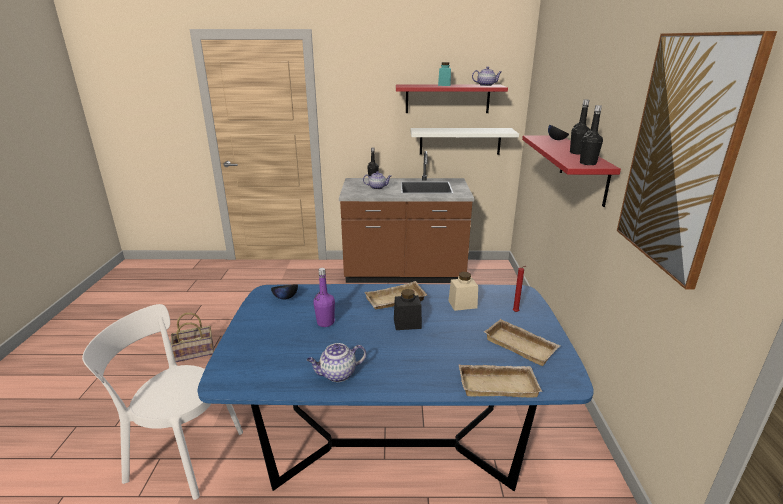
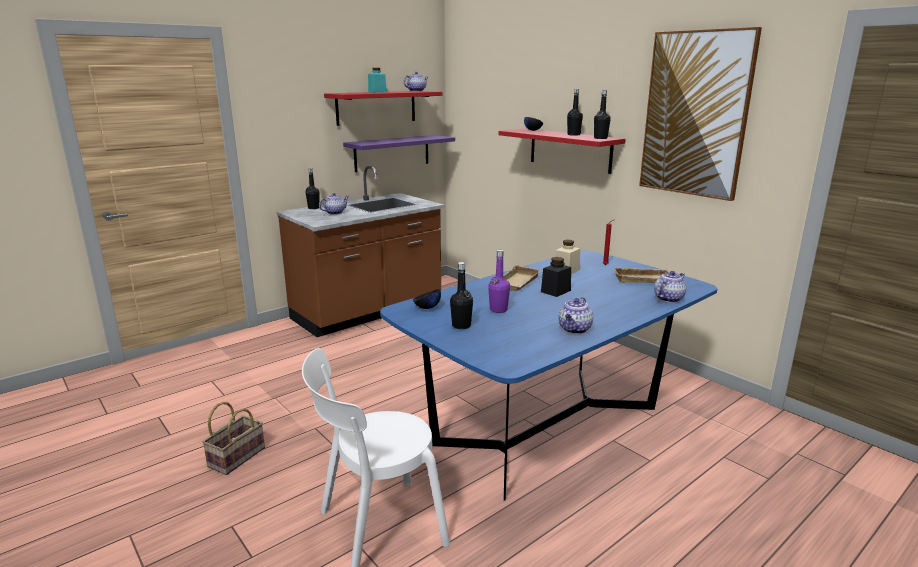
camera: 40 degrees left, 5 degrees down
(272, 326) = (461, 326): none -> black bottle
(460, 141) = (392, 153): white shelf -> purple shelf
(498, 384) = (668, 298): beige tray -> teapot

